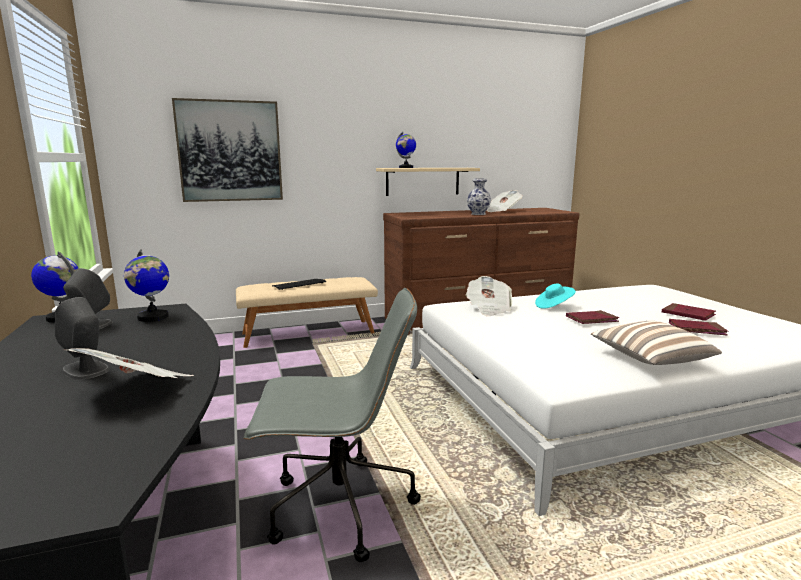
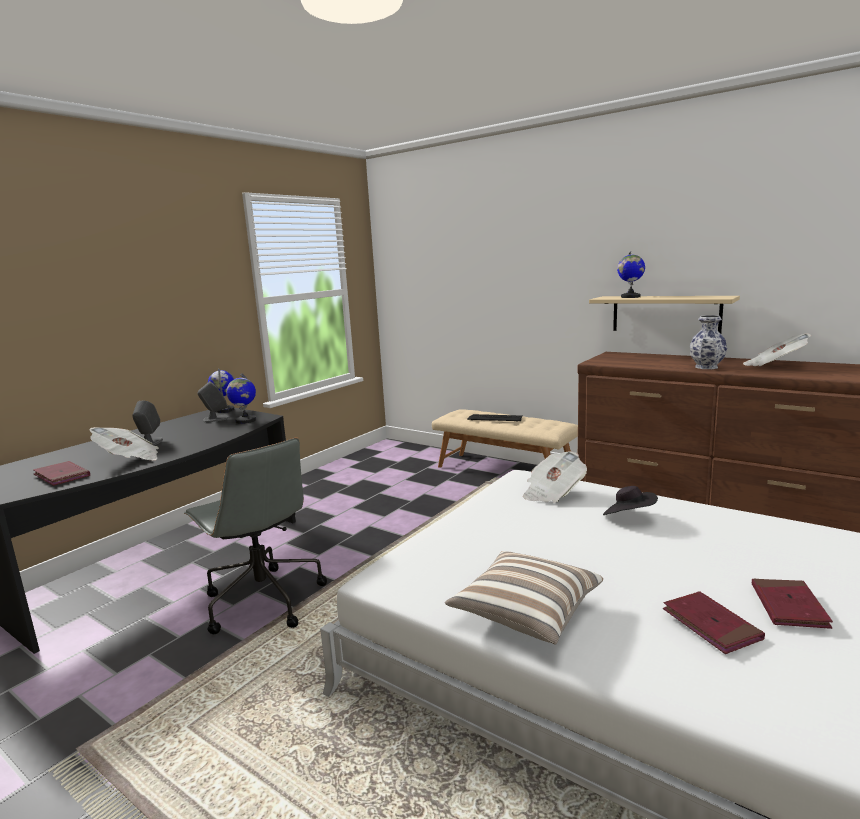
camera: 55 degrees right, 0 degrees up
(230, 151) = (460, 280): picture -> none
(554, 306) = (629, 517): turquoise hat -> black hat
(591, 320) = (612, 548): red book -> red book (62, 476)

